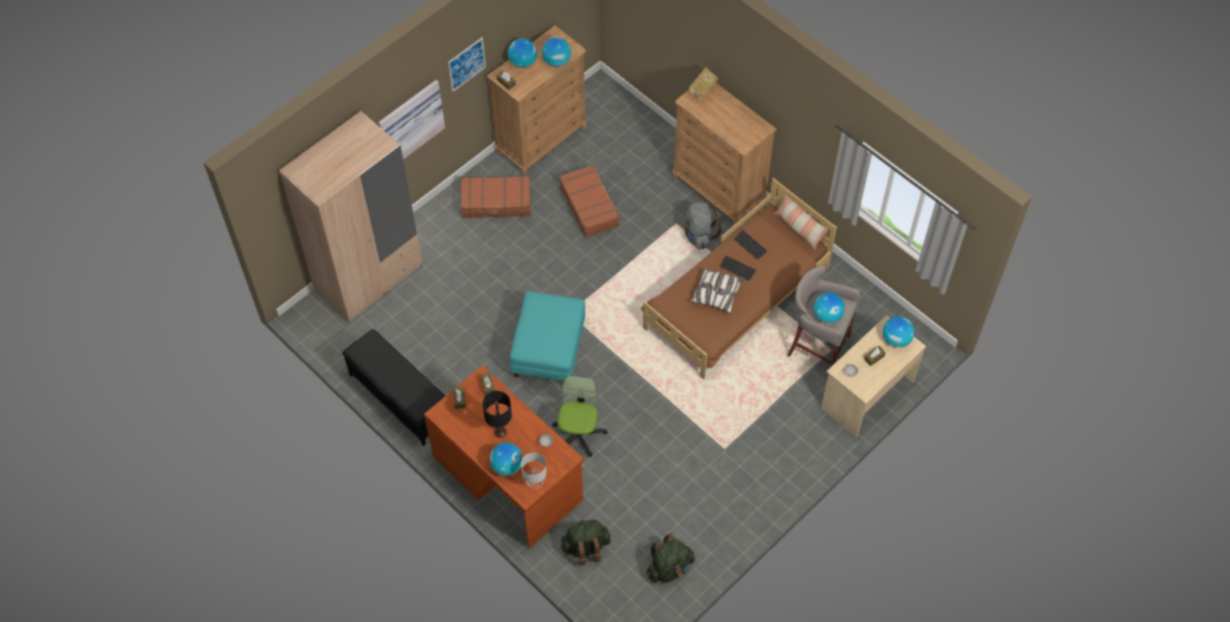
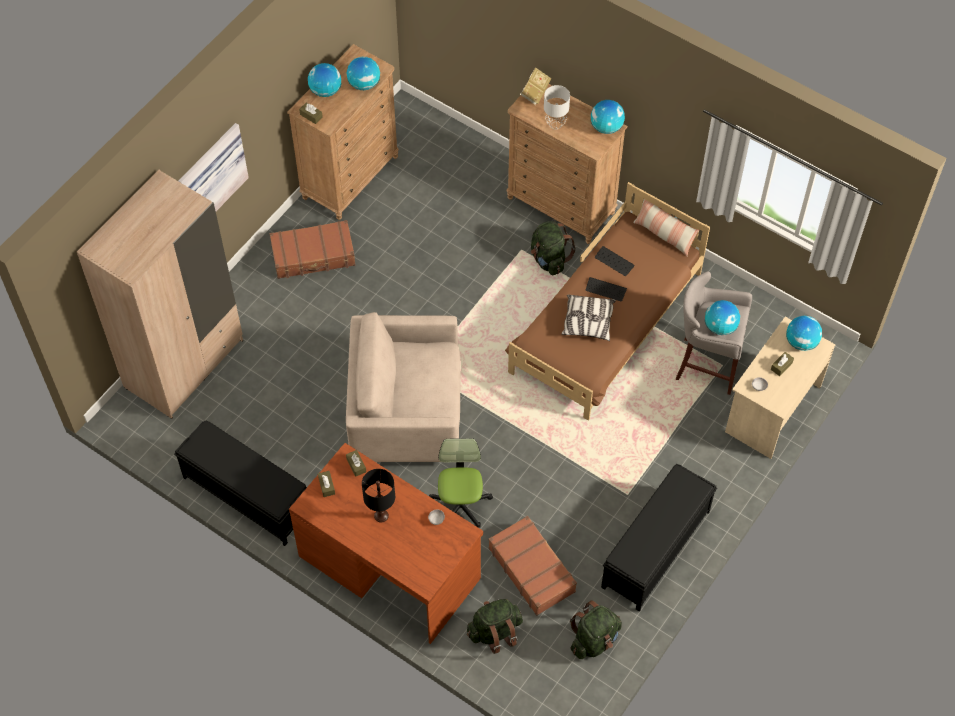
camera: 10 degrees left, 0 degrees up
(466, 64) = (265, 100): picture -> none
(506, 466) = (397, 553): globe -> globe (606, 127)
(535, 482) = (434, 567): grey table lamp -> grey table lamp (556, 124)
(548, 349) = (406, 413): turquoise ottoman -> beige armchair
(589, 206) = (420, 244): brown suitcase -> brown suitcase (532, 569)
(698, 235) = (549, 259): grey backpack -> green backpack
(738, 500) = (655, 550): none -> black bench

